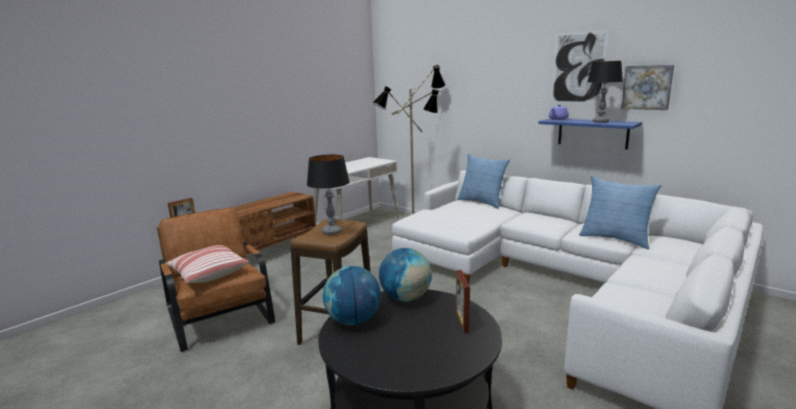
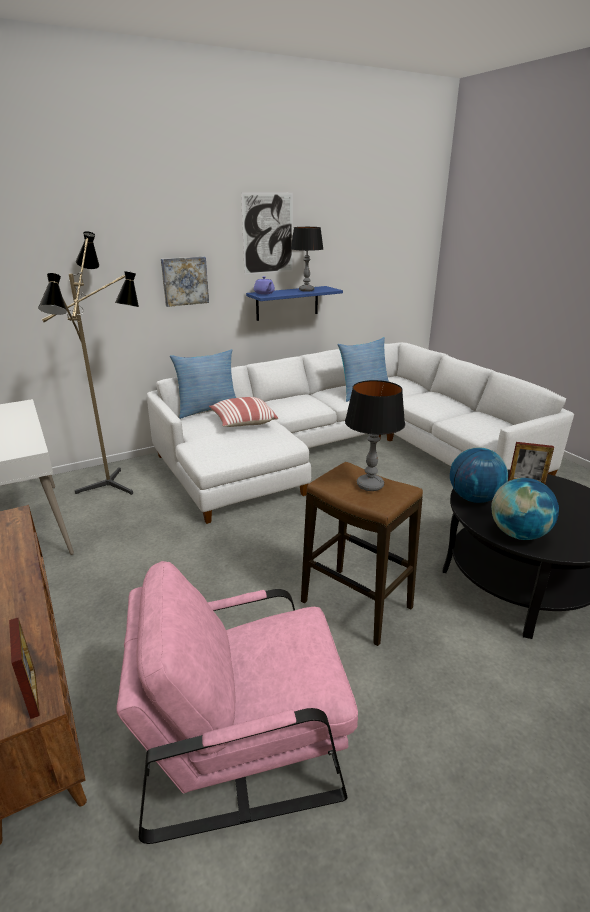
camera: 70 degrees left, 10 degrees up
(208, 274) = (285, 668): pillow -> pillow (242, 422)
(220, 316) = (243, 738): brown armchair -> pink armchair
(647, 87) = (327, 252): picture -> picture (184, 281)

